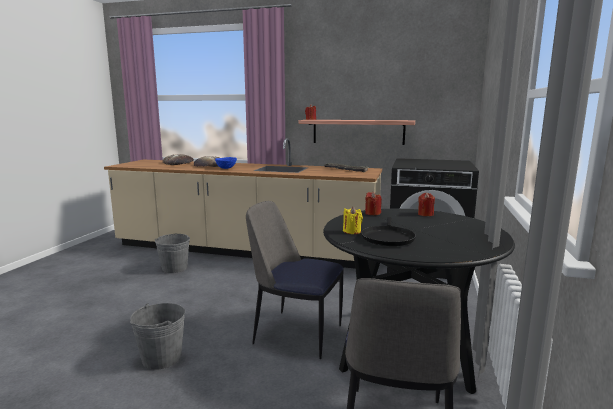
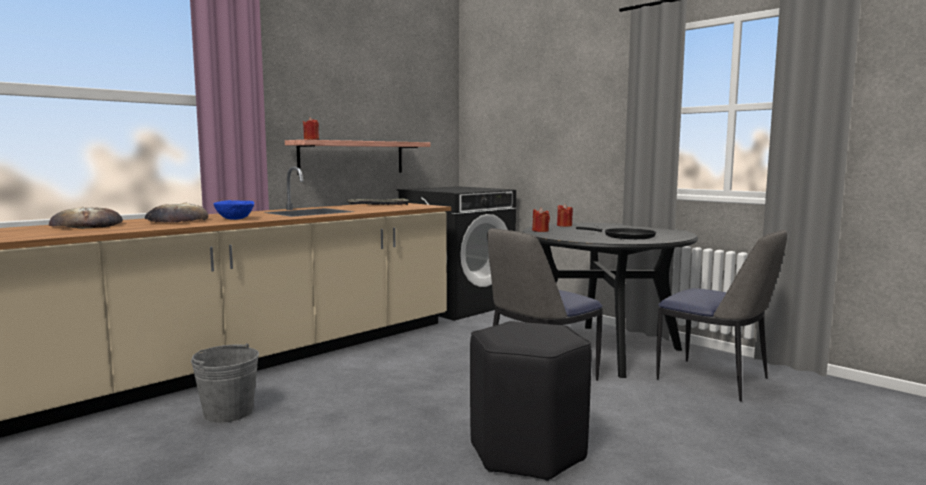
camera: 60 degrees left, 5 degrees down
(161, 358) = (526, 452): grey bucket -> black stool
(352, 231) = (596, 239): yellow candle -> none

